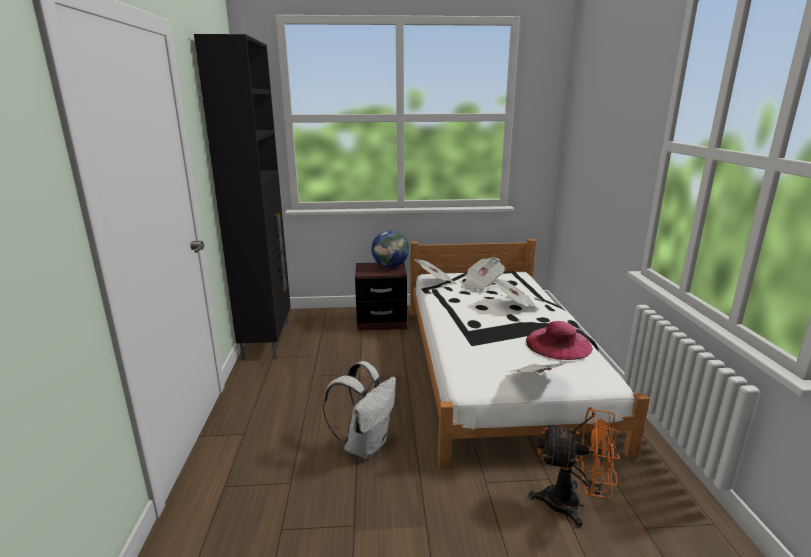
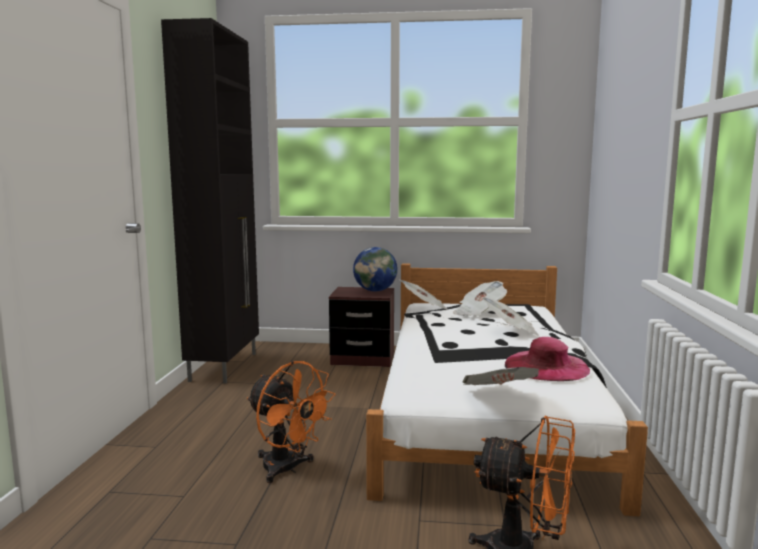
camera: 10 degrees right, 10 degrees down
(365, 445) = (288, 469): white backpack -> orange fan

